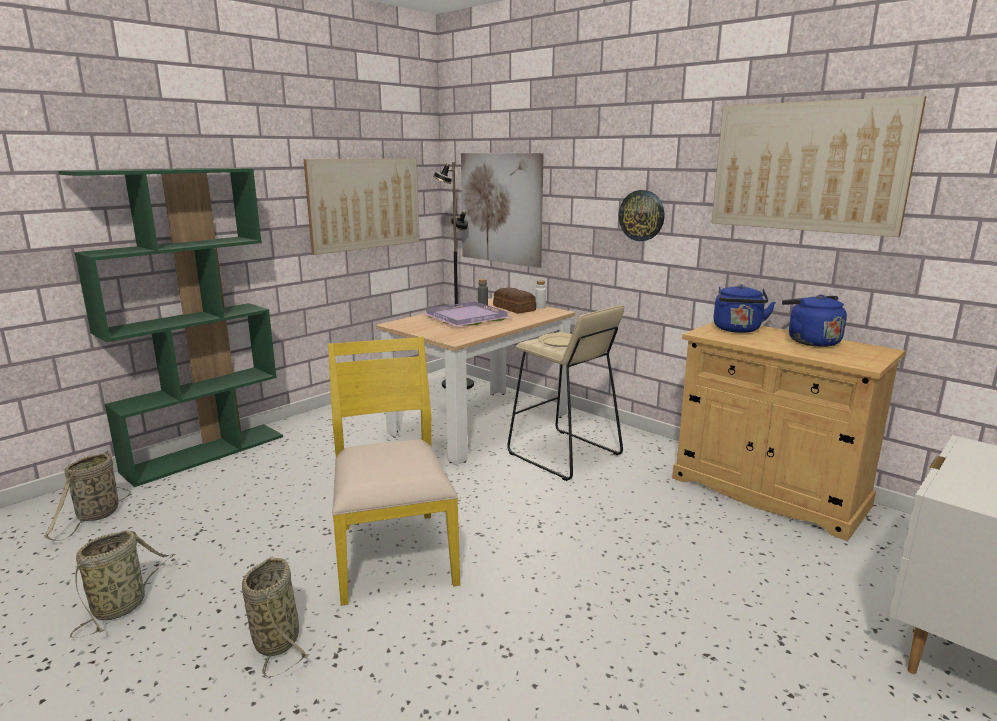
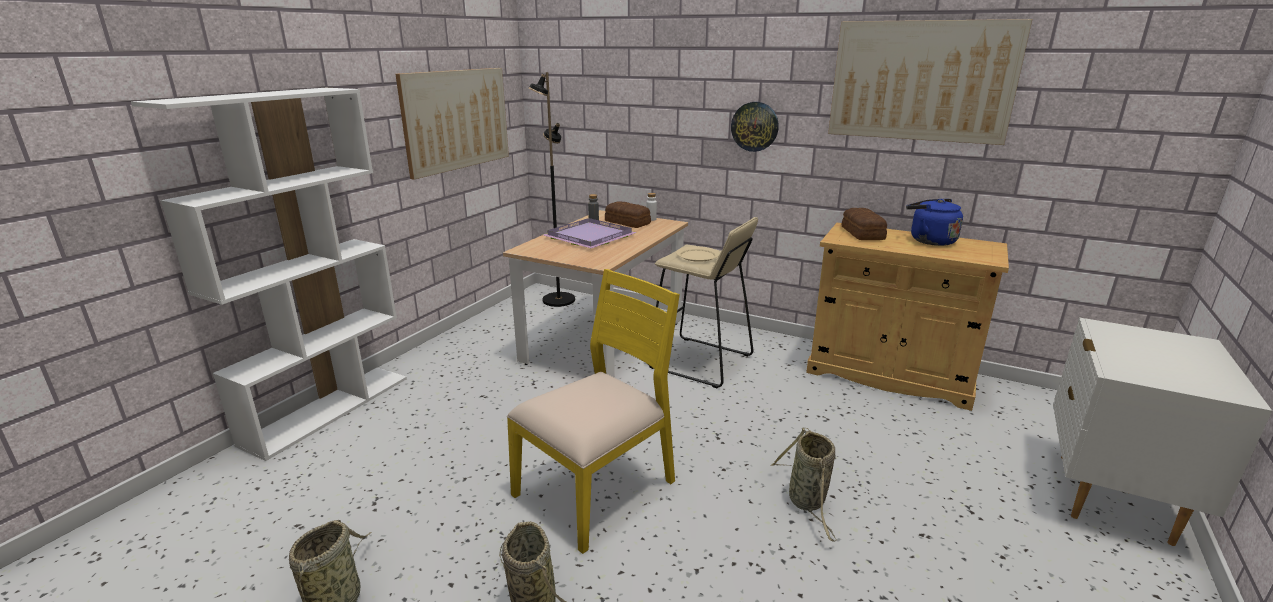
camera: 15 degrees left, 5 degrees up
(96, 516) = (239, 502): basket -> basket (807, 502)
(206, 453) = (328, 409): green bookcase -> white bookcase
(393, 553) = (597, 489): yellow chair -> yellow chair turned 75 degrees clockwise
(501, 208) = (597, 120): picture -> none
(737, 330) = (862, 233): blue kettle -> bread

